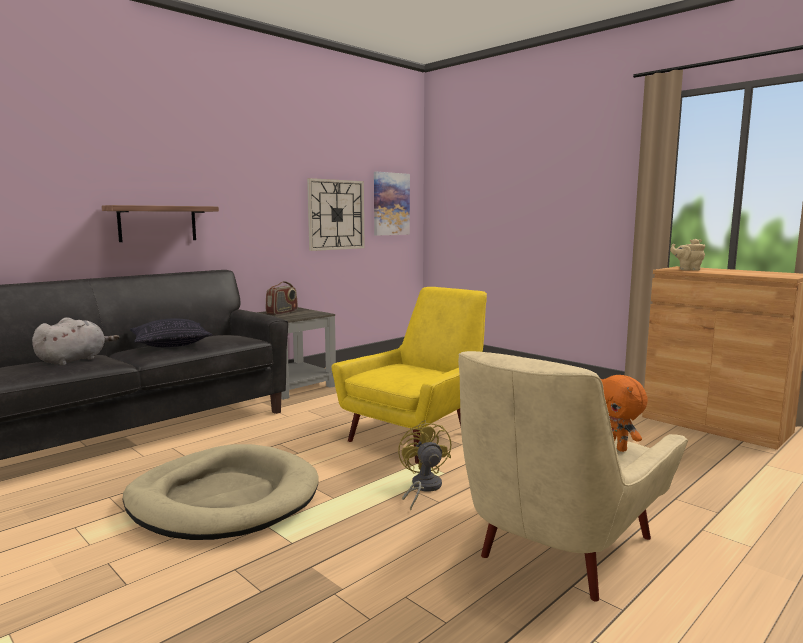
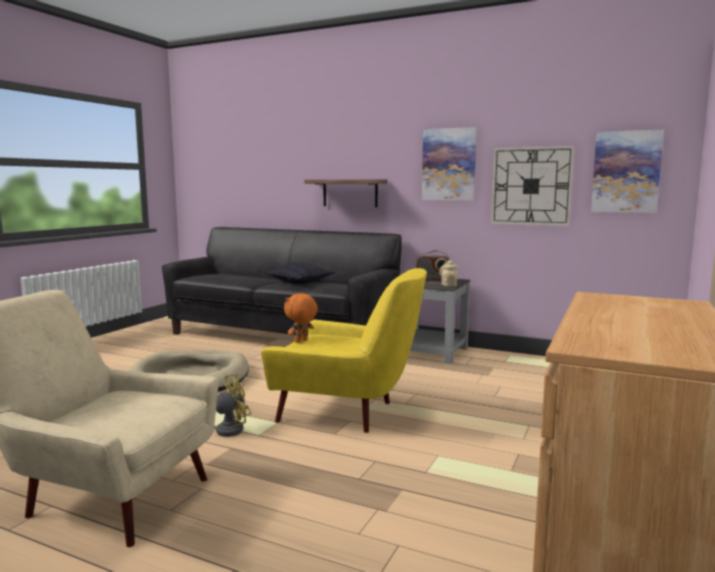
camera: 70 degrees right, 0 degrees up
(74, 360) = (244, 278): grey plush toy -> none
(269, 192) = (449, 164): none -> picture
(617, 448) = (109, 425): orange plush toy -> orange plush toy (301, 341)
(687, 269) = (617, 303): beige teapot -> beige teapot (448, 285)

